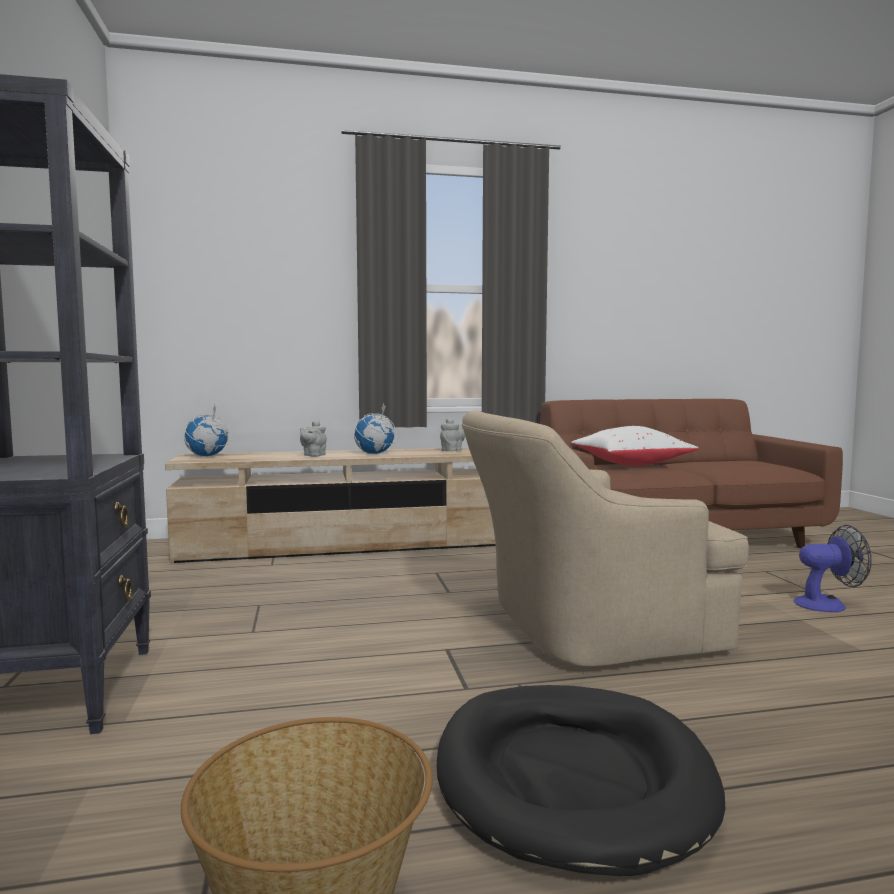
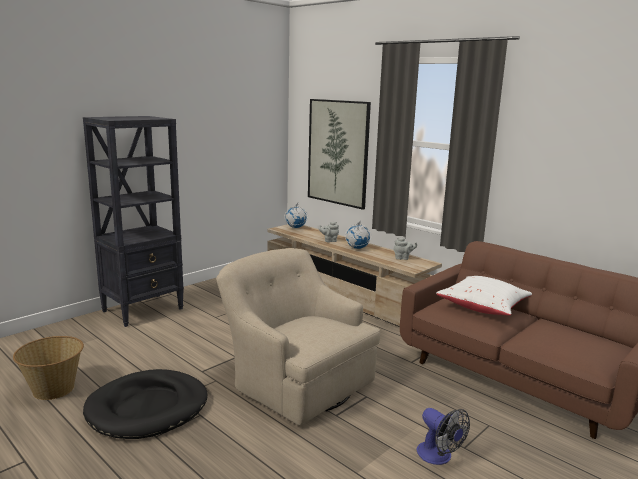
camera: 55 degrees right, 10 degrees up
(258, 314) = (338, 152): none -> picture

